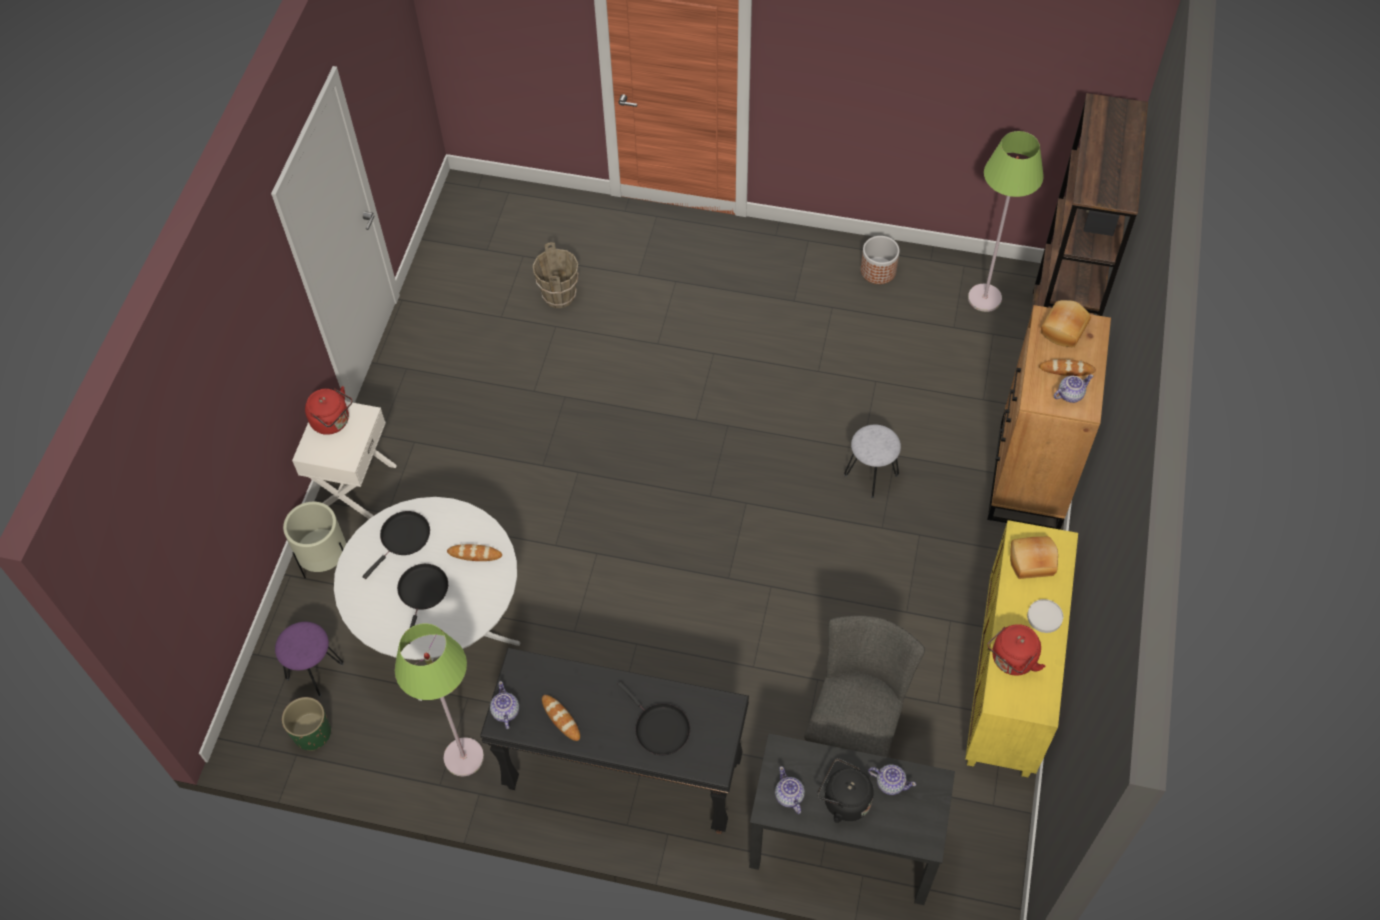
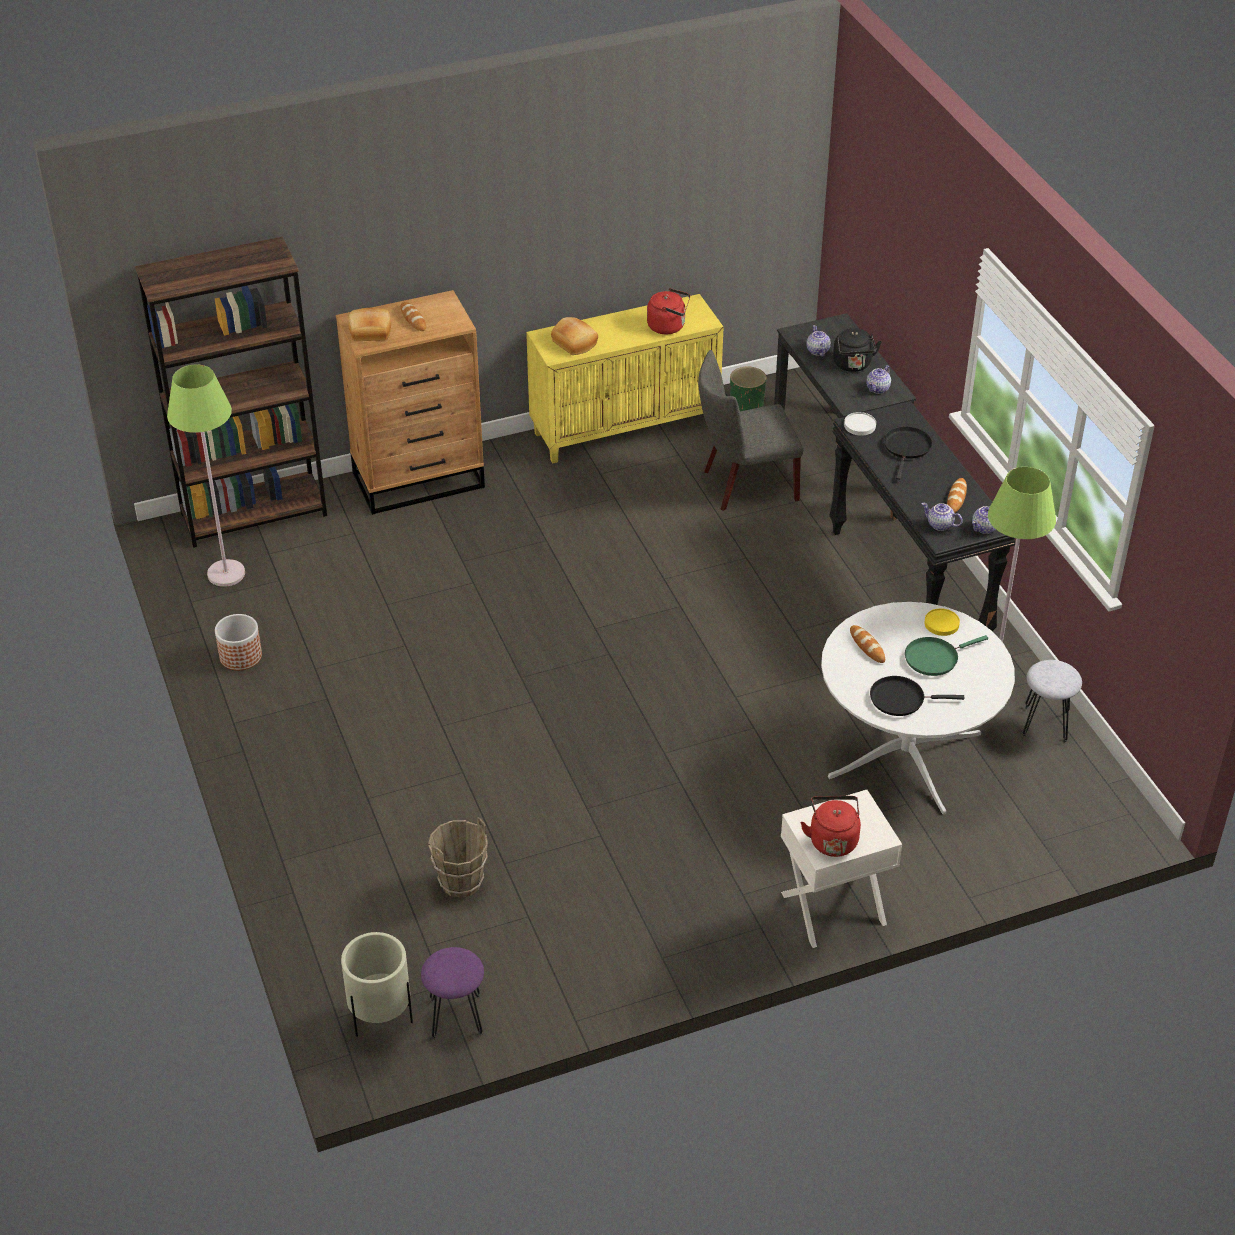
camera: 125 degrees left, 15 degrees down
(312, 733) = (1080, 785): green planter -> green planter (747, 406)
(315, 671) = (1030, 818): purple stool -> purple stool (455, 1016)
(326, 561) = (929, 880): beige planter -> beige planter (380, 1016)
(423, 592) = (934, 658): black frying pan -> green frying pan
(453, 626) = (941, 624): none -> yellow plate
(870, 475) = (497, 567): grey stool -> grey stool (1046, 724)
(1044, 617) = (617, 324): white plate -> white plate (859, 425)
(1070, 394) = (438, 310): teapot -> teapot (939, 525)

